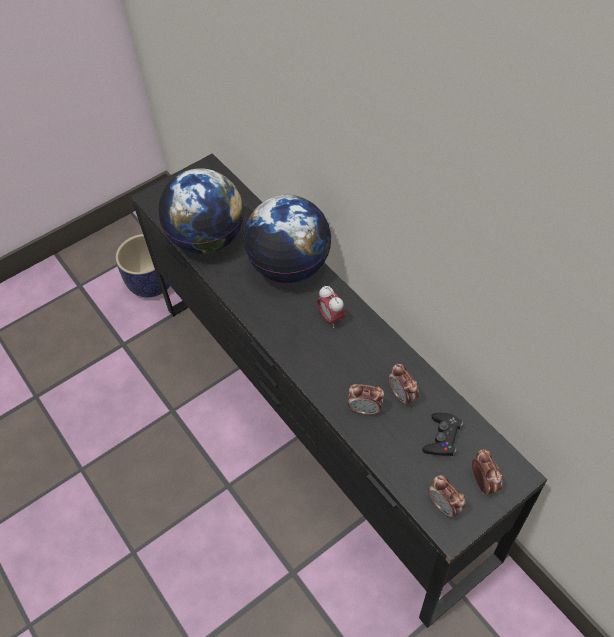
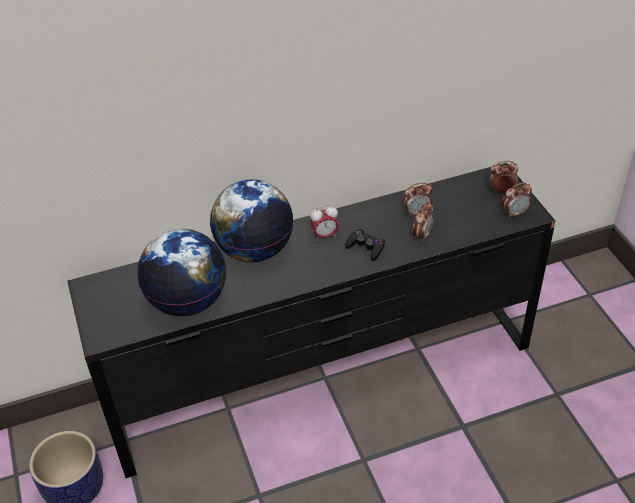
camera: 75 degrees left, 10 degrees down
(442, 437) = (460, 201): black game controller -> black game controller (366, 247)

